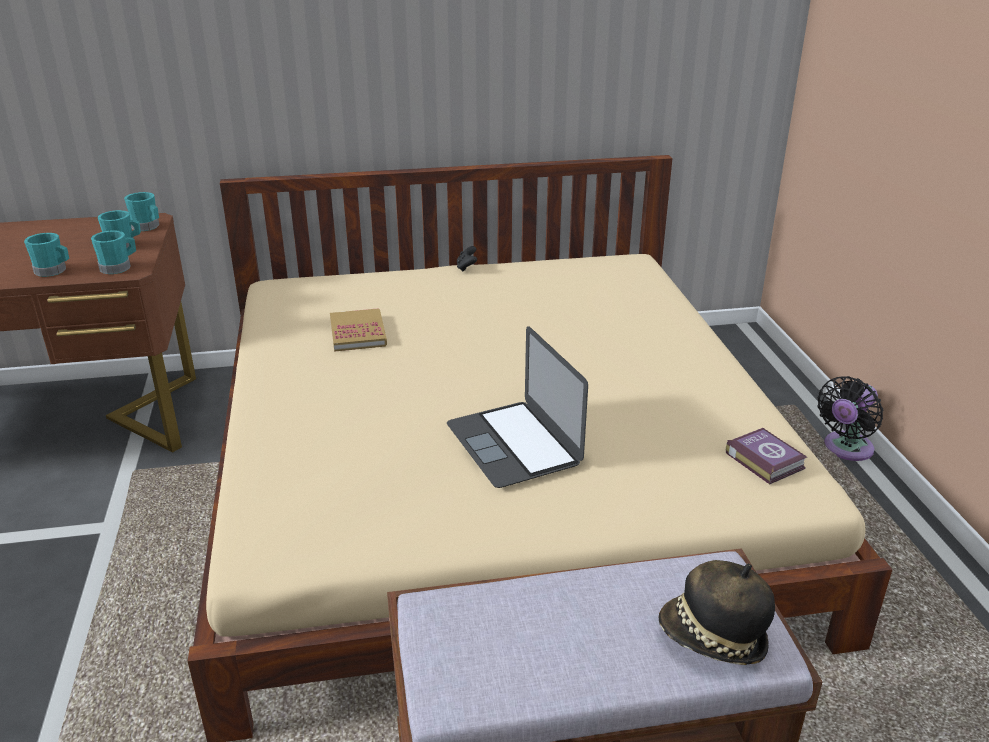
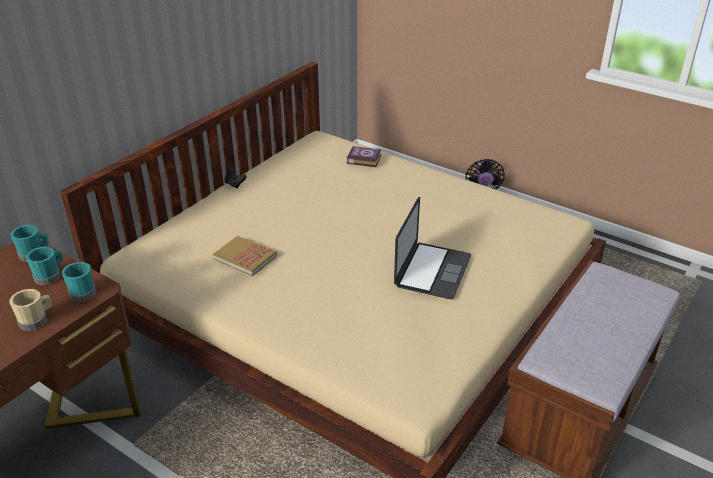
camera: 45 degrees left, 5 degrees up
(53, 271) = (36, 320): turquoise mug -> beige mug
(513, 443) = (432, 270): laptop -> laptop turned 90 degrees counterclockwise
(713, 638) = (641, 299): hat -> none
(764, 459) = (532, 217): book -> book (363, 159)

